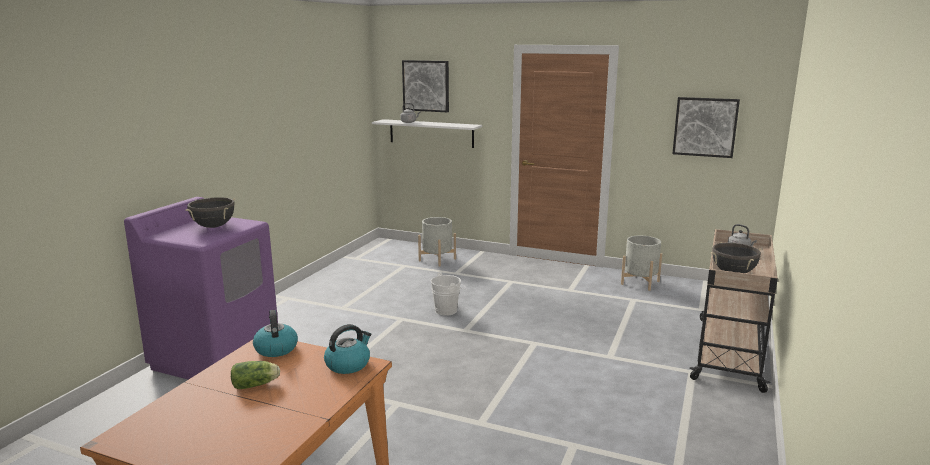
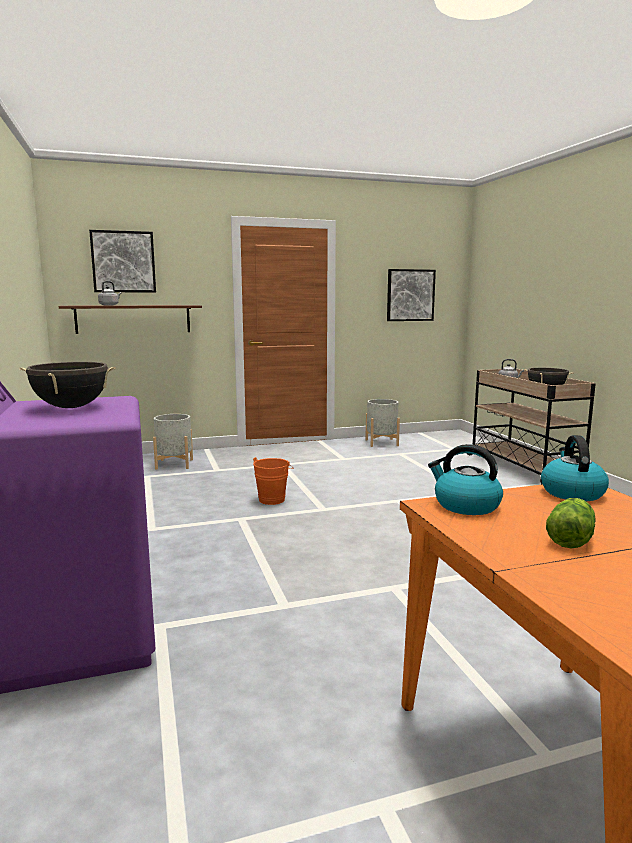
camera: 40 degrees left, 5 degrees down
(431, 133) = (133, 319): white shelf -> brown shelf
(448, 310) = (273, 499): white bucket -> orange bucket

